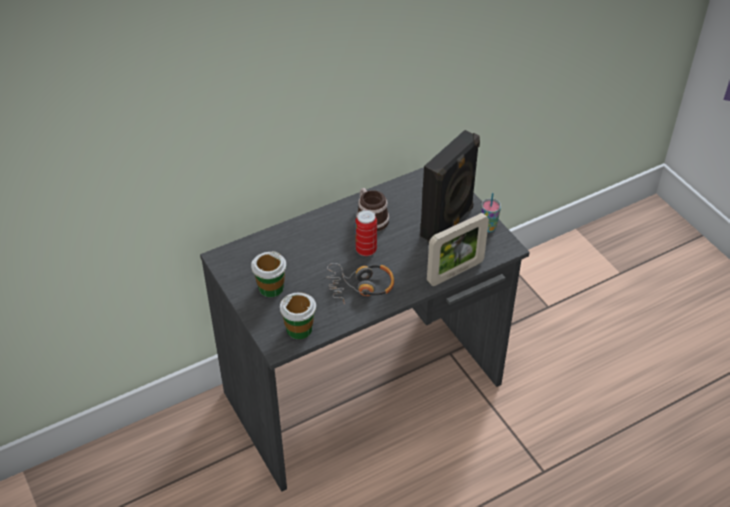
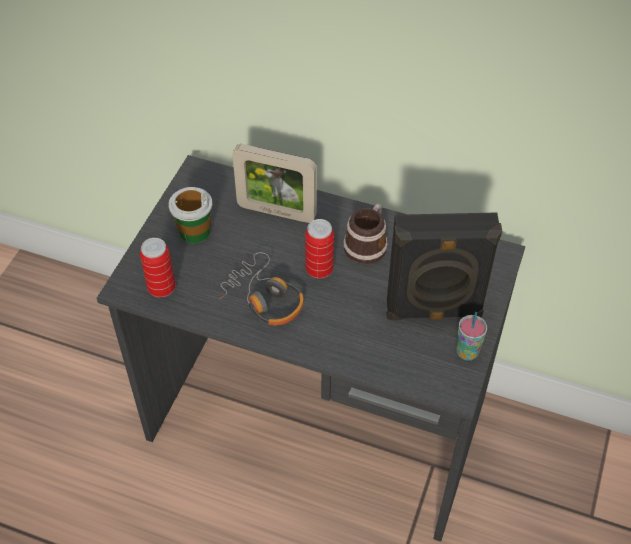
camera: 50 degrees right, 5 degrees up
(299, 329) = (161, 288): cup -> can
(455, 272) = (367, 365): picture frame -> picture frame (276, 212)

